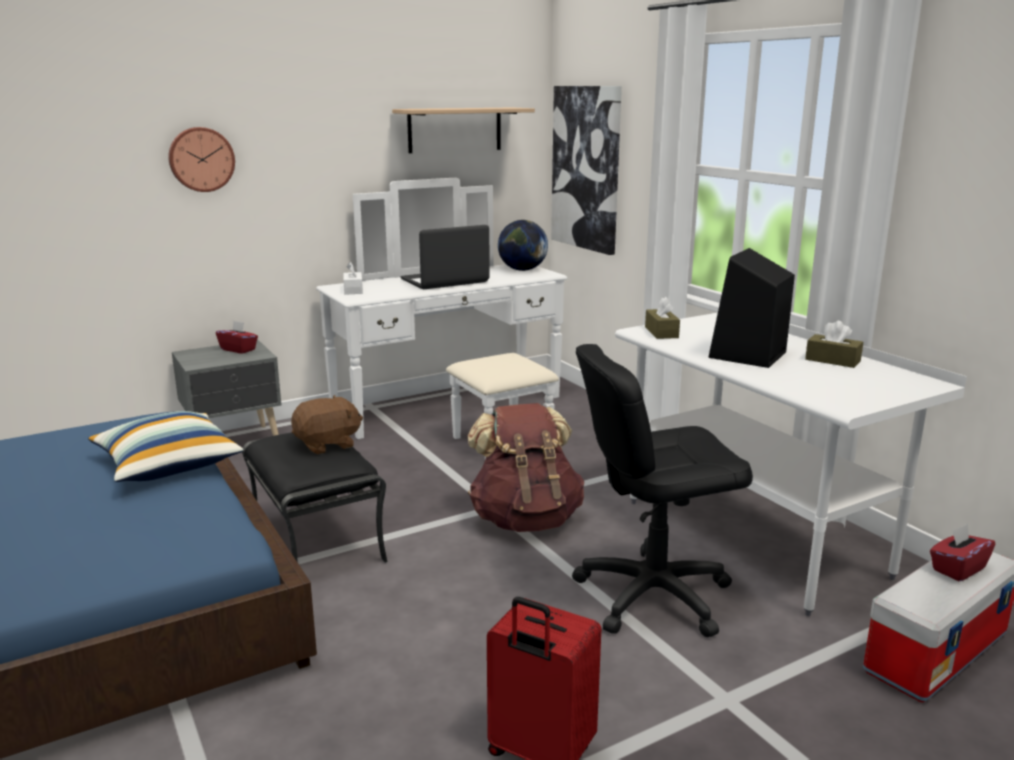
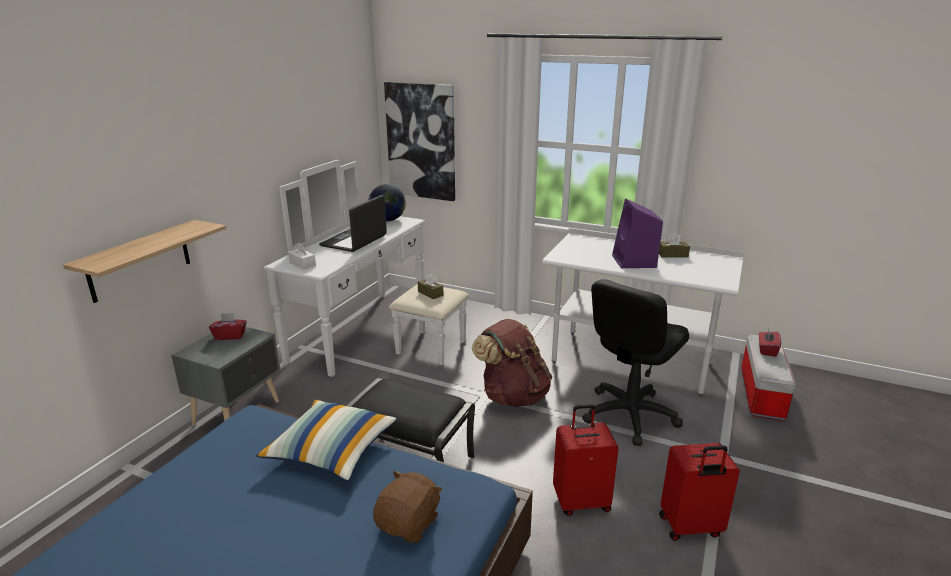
camera: 35 degrees left, 5 degrees up
(201, 159) = (172, 180): wall clock -> none
(327, 444) = (413, 392): brown plush toy -> brown plush toy (409, 524)
(440, 657) = (581, 501): none -> red suitcase
(455, 130) = (330, 123): shelf -> shelf (139, 260)
(661, 332) = (568, 255): brown tissue box -> brown tissue box (430, 293)
(747, 355) = (634, 262): black speaker -> purple speaker

